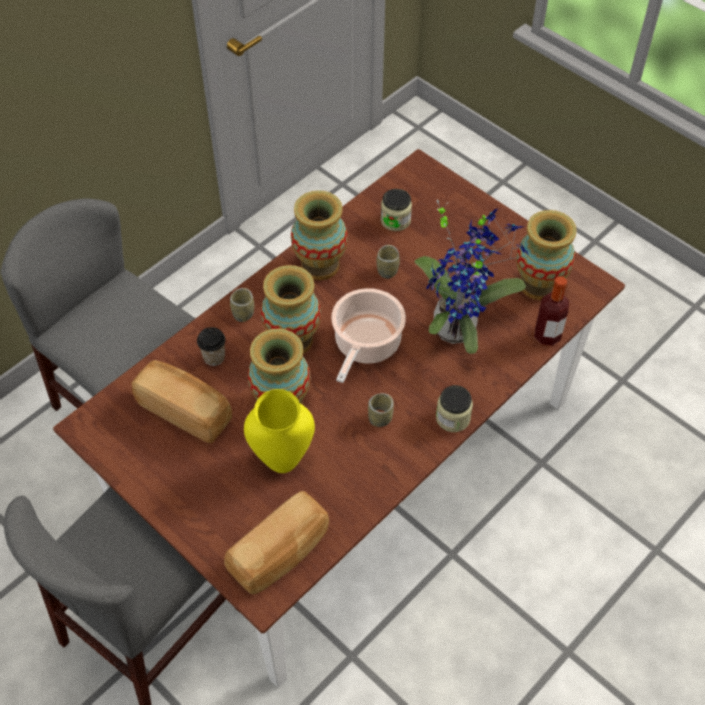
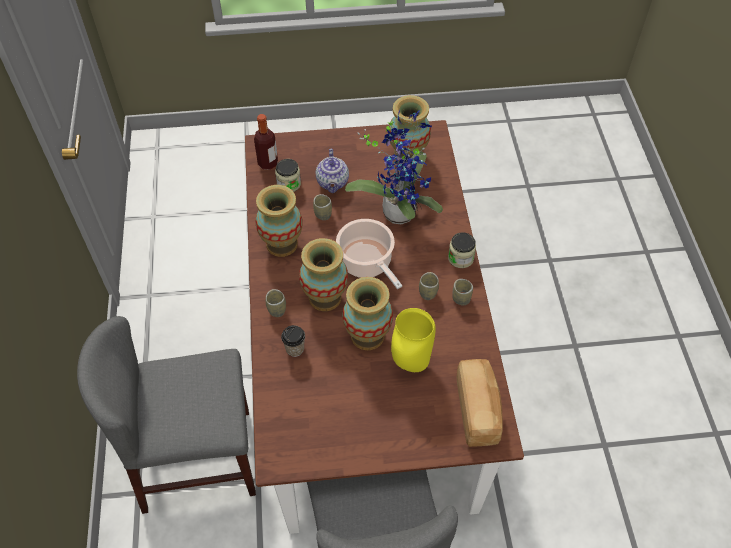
camera: 50 degrees left, 0 degrees up
(186, 410) = (322, 393): bread -> none
(401, 452) = (461, 299): none -> cup
(434, 252) = (333, 183): none -> teapot
(547, 336) = (446, 176): bottle -> bottle (268, 163)

